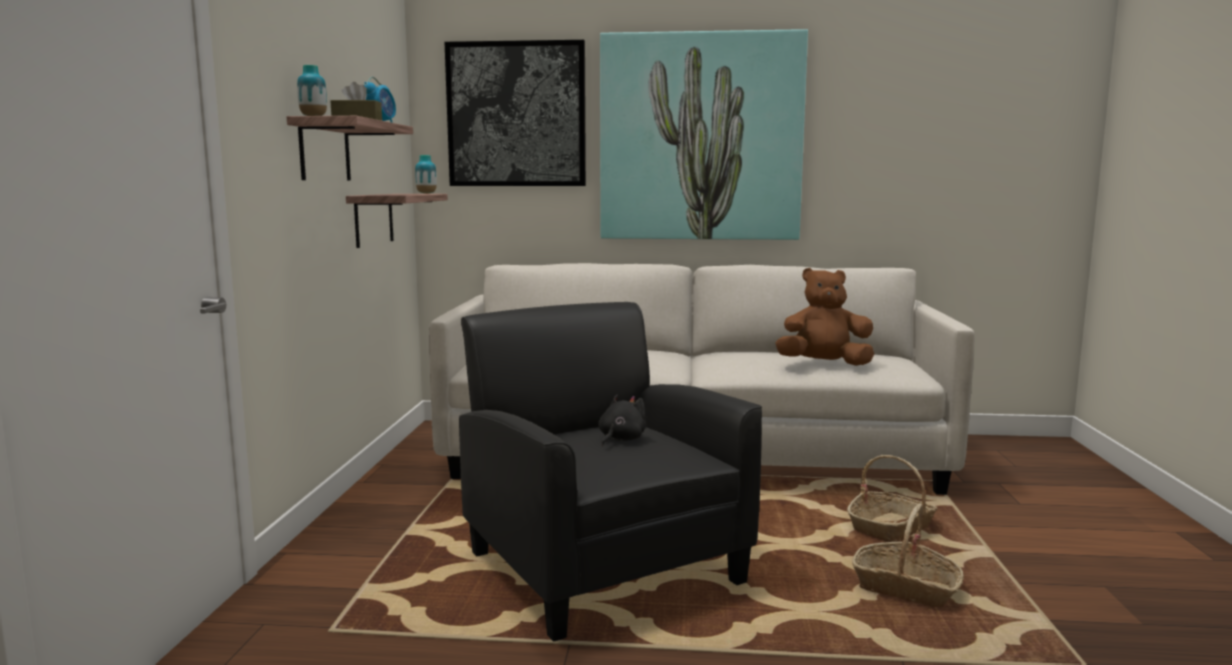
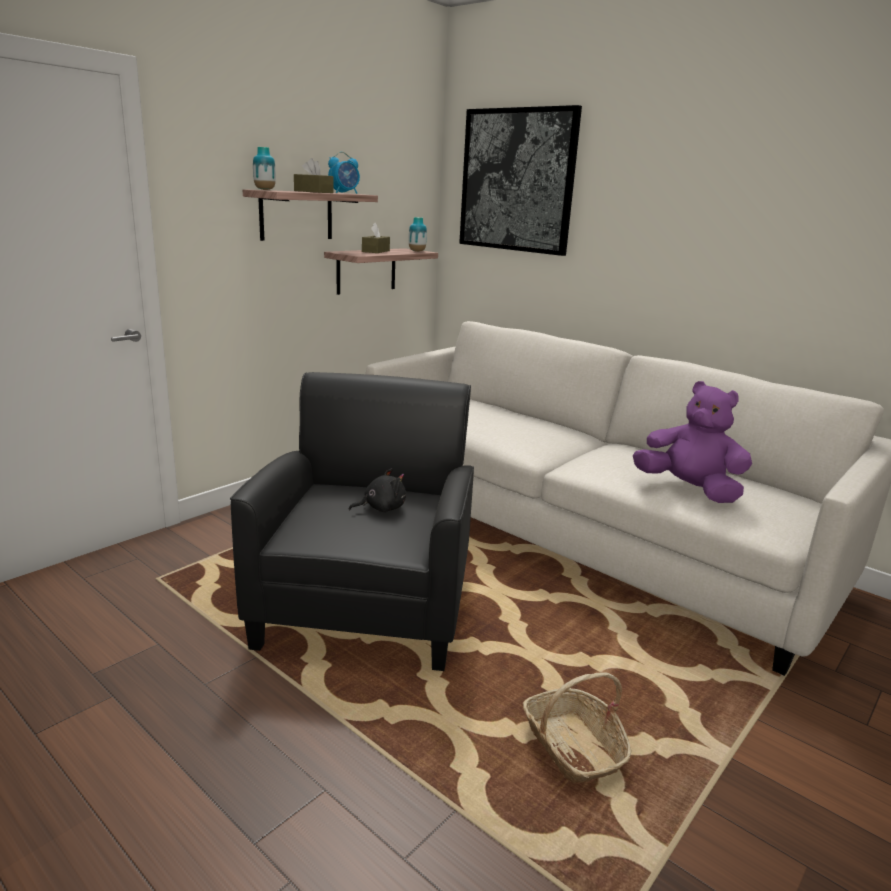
camera: 35 degrees right, 10 degrees up
(392, 194) = (376, 251): none -> brown tissue box
(700, 138) = (679, 215): picture -> none
(823, 364) = (689, 489): brown plush toy -> purple plush toy
(891, 528) = (660, 683): basket -> none

